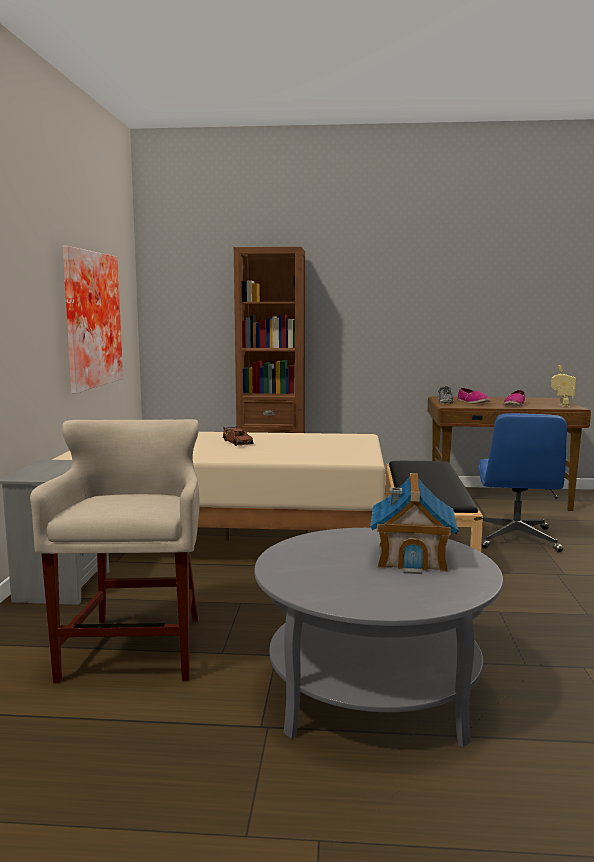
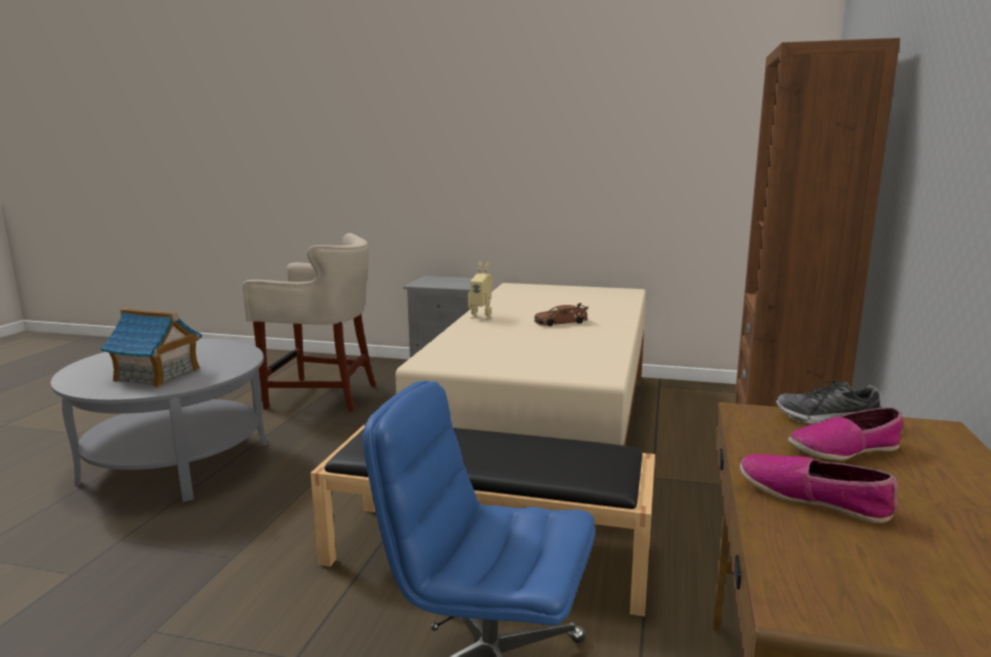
camera: 100 degrees right, 5 degrees up
(89, 319) = (631, 165): picture -> none
(561, 406) = (839, 587): toy robot -> toy robot (482, 317)

